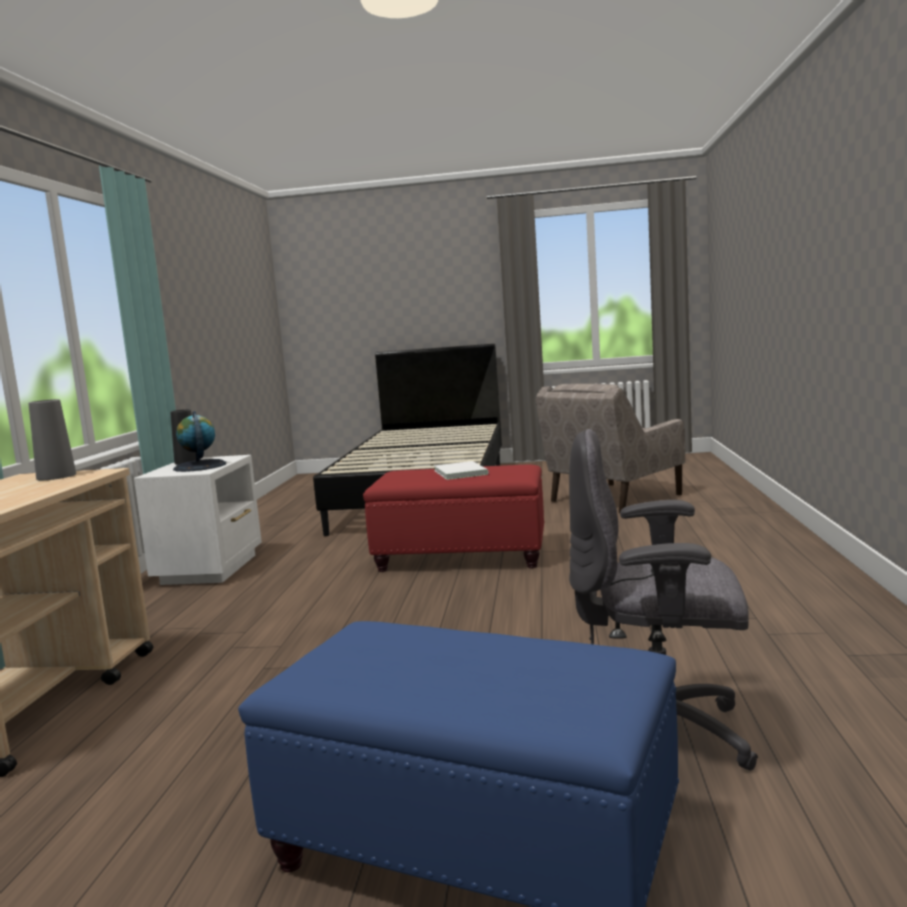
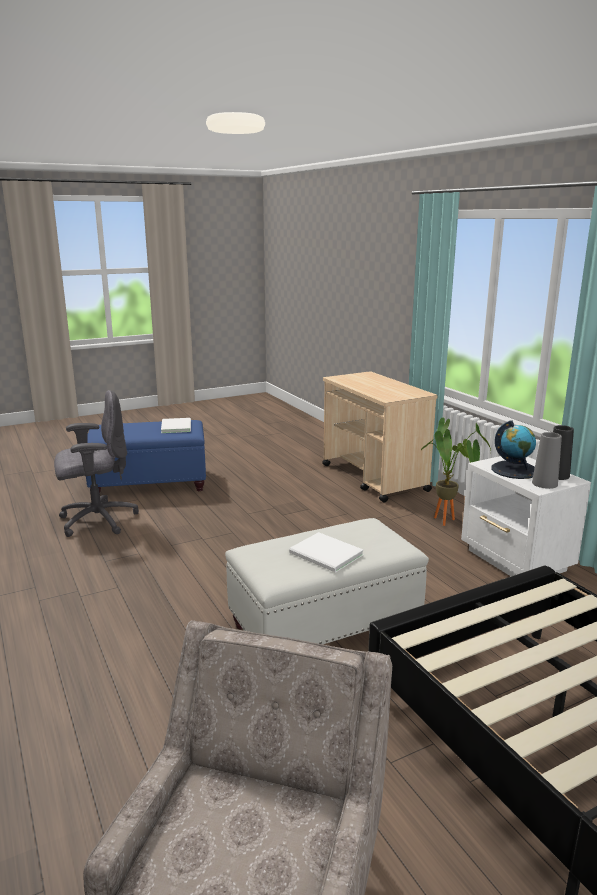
camera: 145 degrees right, 10 degrees up
(56, 476) = (400, 394): grey vase -> grey vase (544, 483)
(162, 609) = (448, 523): none -> potted plant
(359, 664) = (177, 426): none -> white book
(462, 557) = (323, 627): red ottoman -> white ottoman

